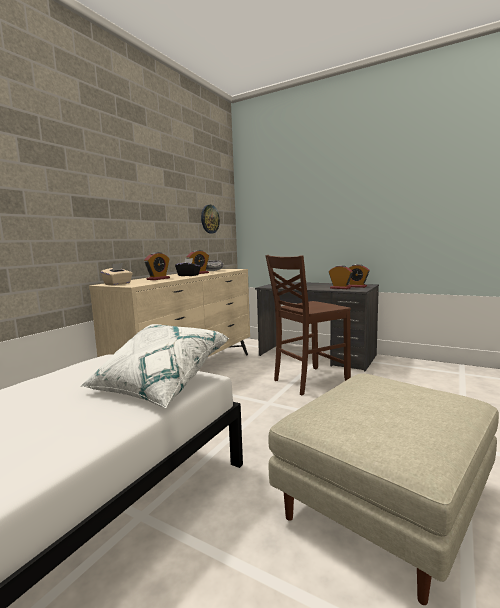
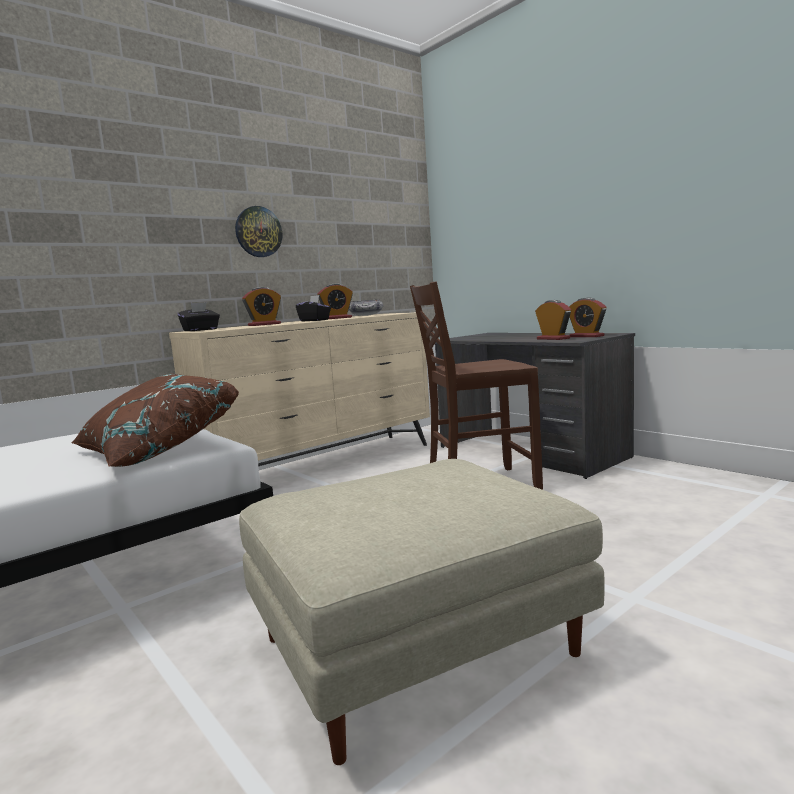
camera: 20 degrees right, 0 degrees up
(118, 284) = (201, 330): beige tissue box -> black tissue box
(157, 386) = (156, 450): white pillow -> brown pillow
(209, 219) = (377, 239): wall clock -> wall clock (258, 232)

